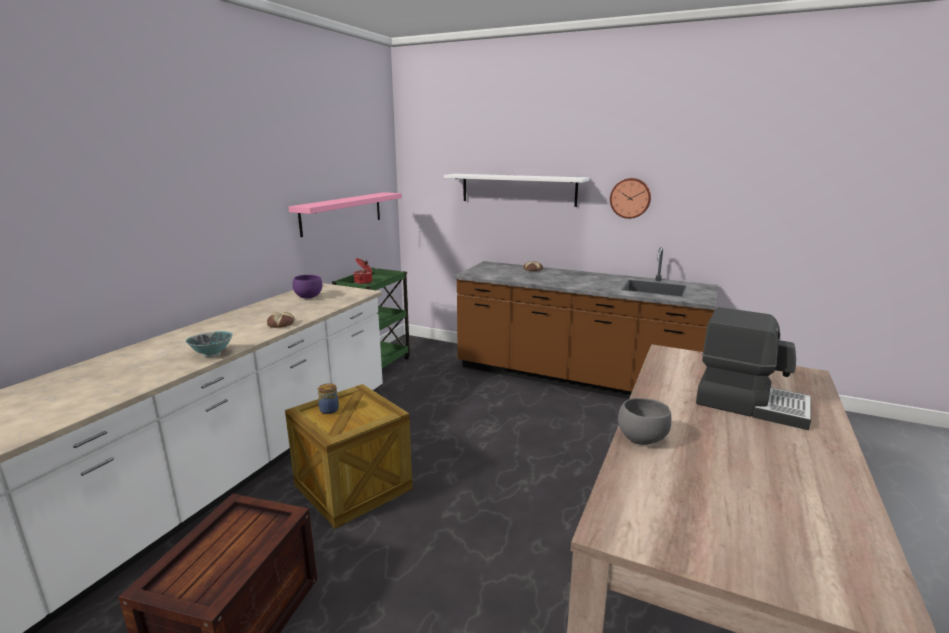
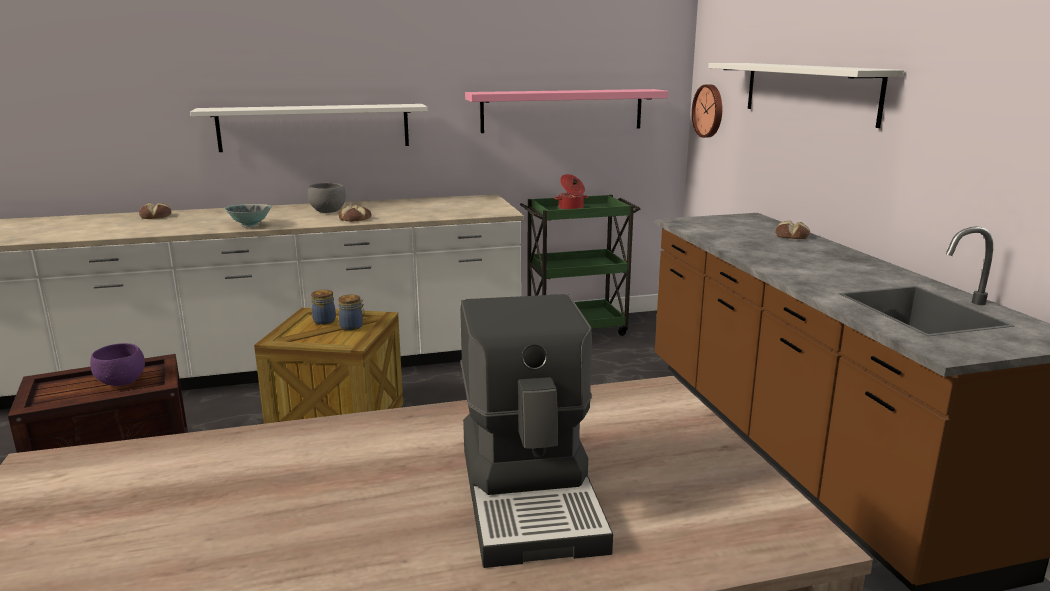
camera: 50 degrees right, 0 degrees up
(64, 379) = (156, 216): none -> bread
(185, 252) = (314, 127): none -> white shelf
(309, 297) = (446, 204): purple bowl -> purple bowl (123, 383)
(359, 404) = (352, 326): none -> jar
(630, 198) = (964, 115): wall clock -> wall clock (709, 111)
(641, 439) = (294, 437): grey bowl -> grey bowl (329, 212)

